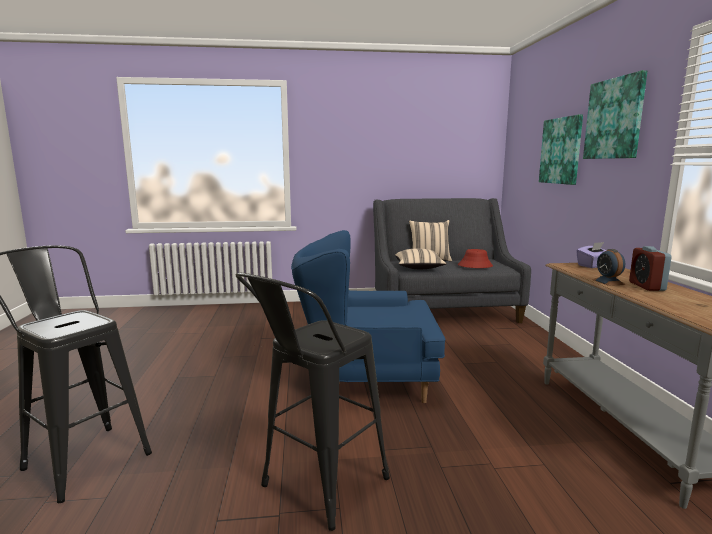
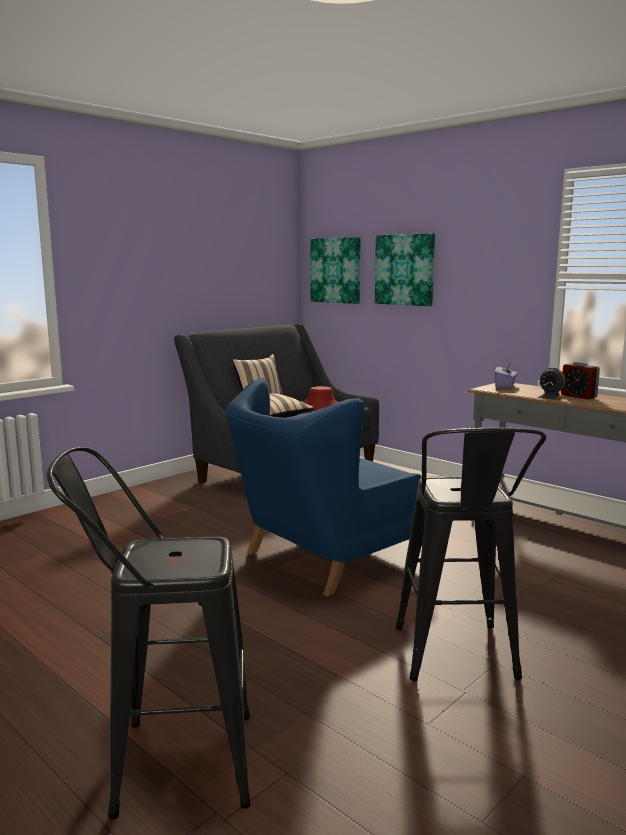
camera: 40 degrees left, 0 degrees up
(614, 119) = (479, 241): picture -> picture (336, 270)

